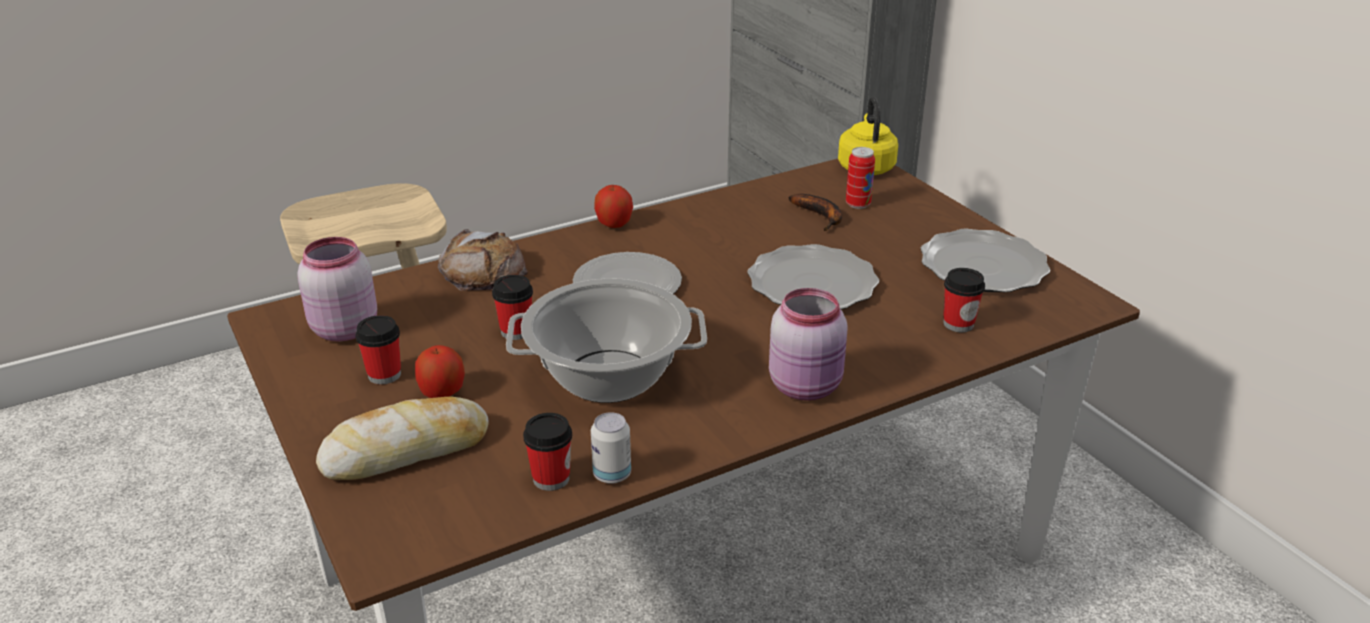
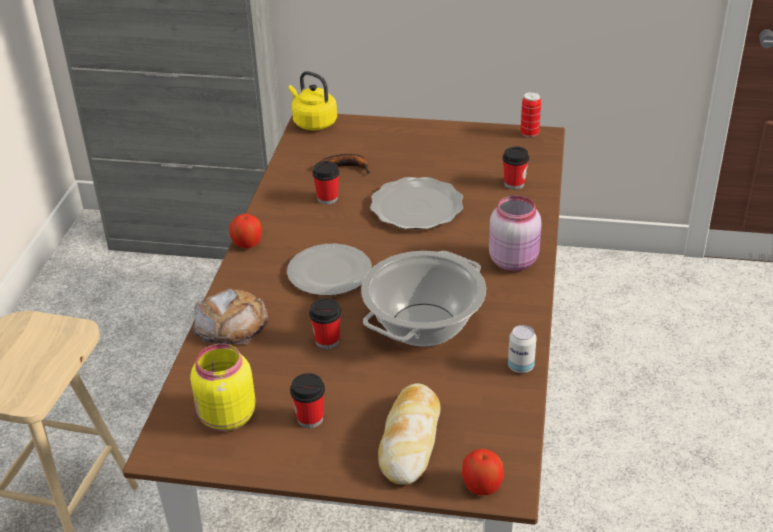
camera: 50 degrees left, 5 degrees up
(343, 329) = (225, 417): pink jar -> yellow jar
(442, 393) = (362, 400): apple -> apple (482, 486)
(551, 478) = (500, 391): cup -> cup (327, 198)
(858, 204) = (352, 148): can -> can (529, 133)
(984, 267) = (471, 146): plate -> none

